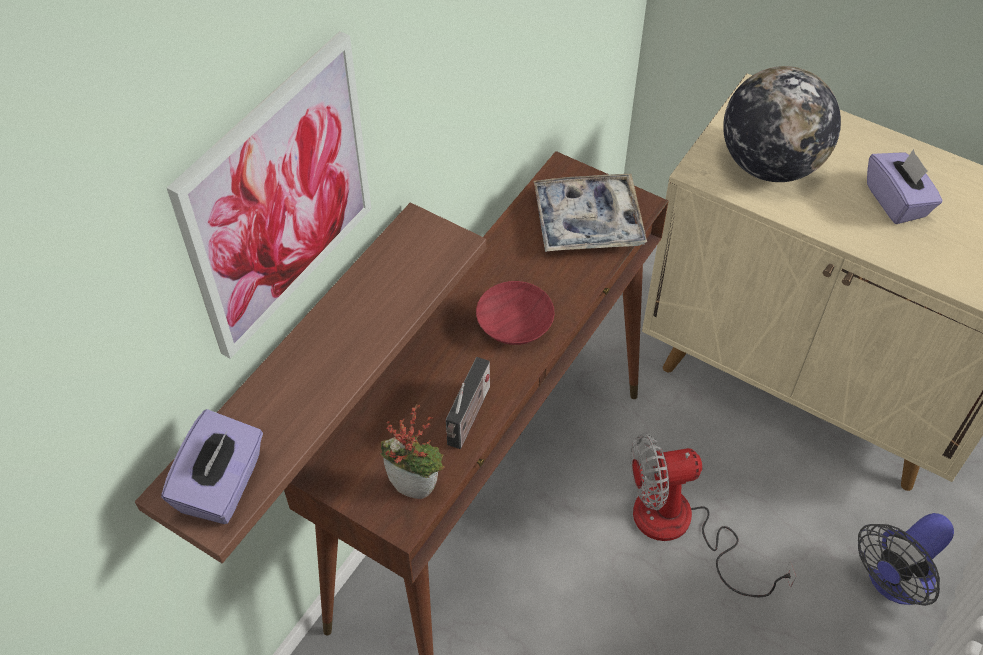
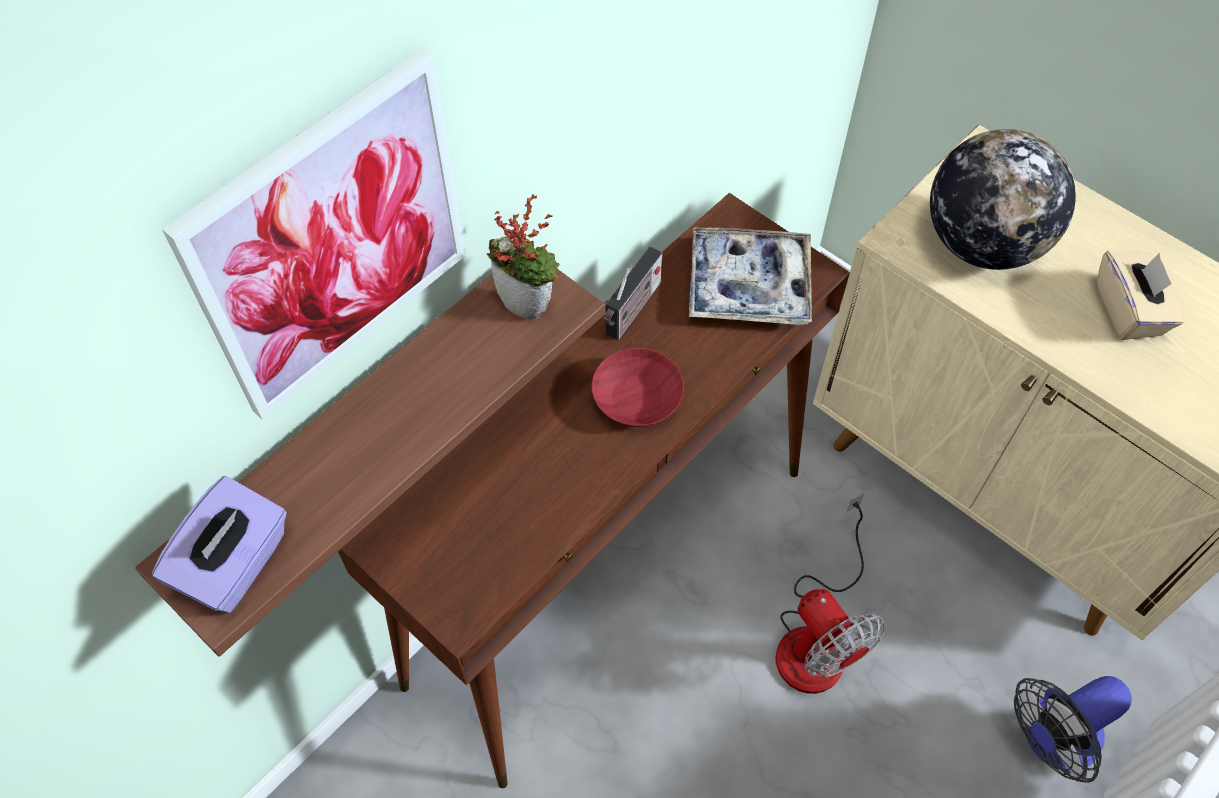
camera: 10 degrees right, 5 degrees up
(416, 485) = (484, 577): potted plant -> potted plant (529, 304)
(468, 419) = (559, 507): radio -> radio (632, 312)
(680, 528) = (817, 636): fan -> fan turned 120 degrees counterclockwise
(896, 201) = (1129, 311): purple tissue box -> beige tissue box

